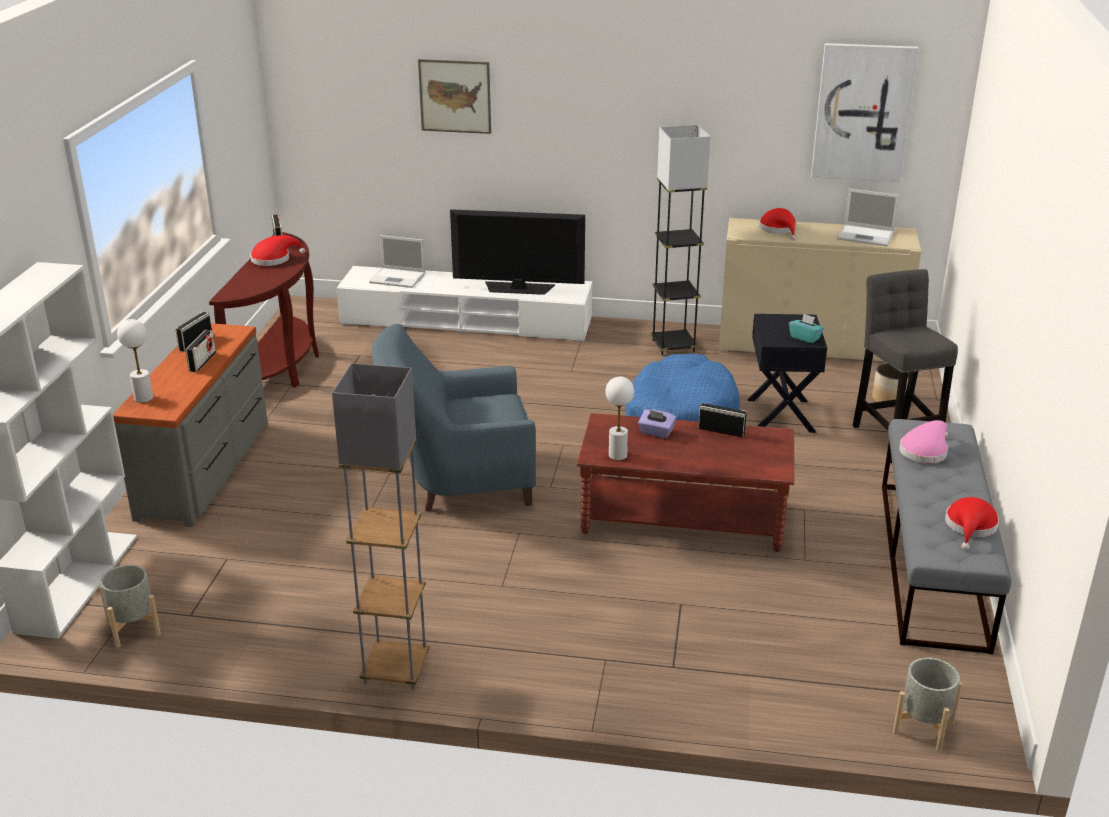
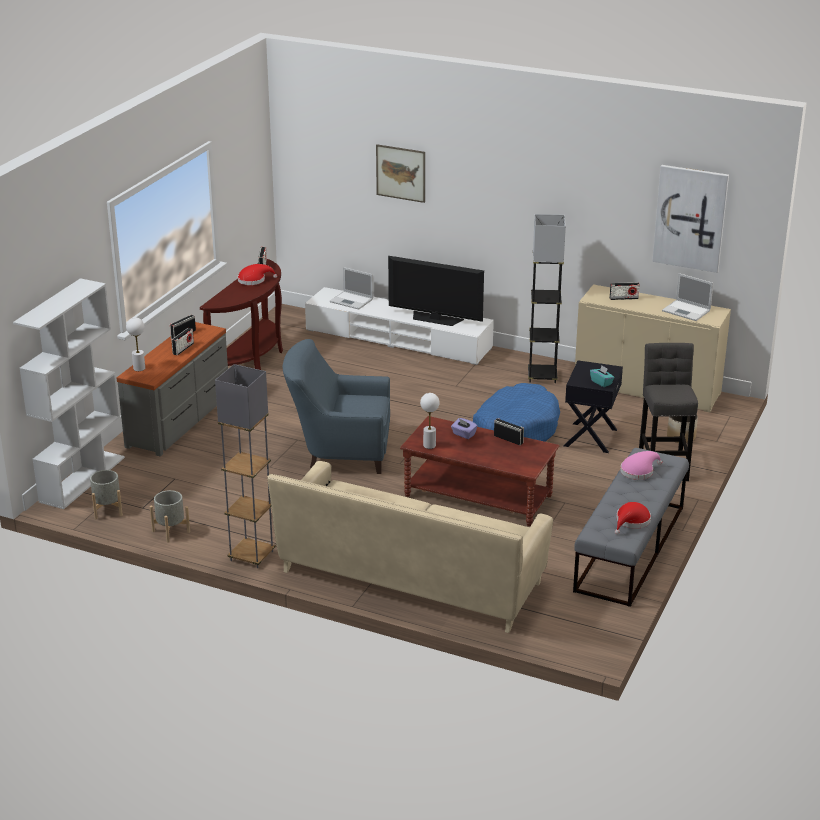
camera: 15 degrees right, 0 degrees up
(656, 663) = (410, 577): none -> beige sofa
(779, 229) = (623, 298): red hat -> radio
(924, 727) = (555, 637): grey planter -> grey planter (171, 531)

